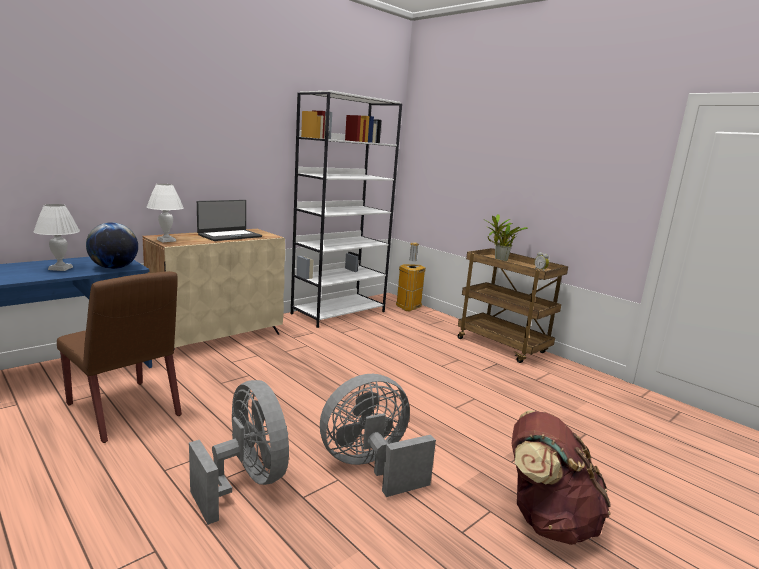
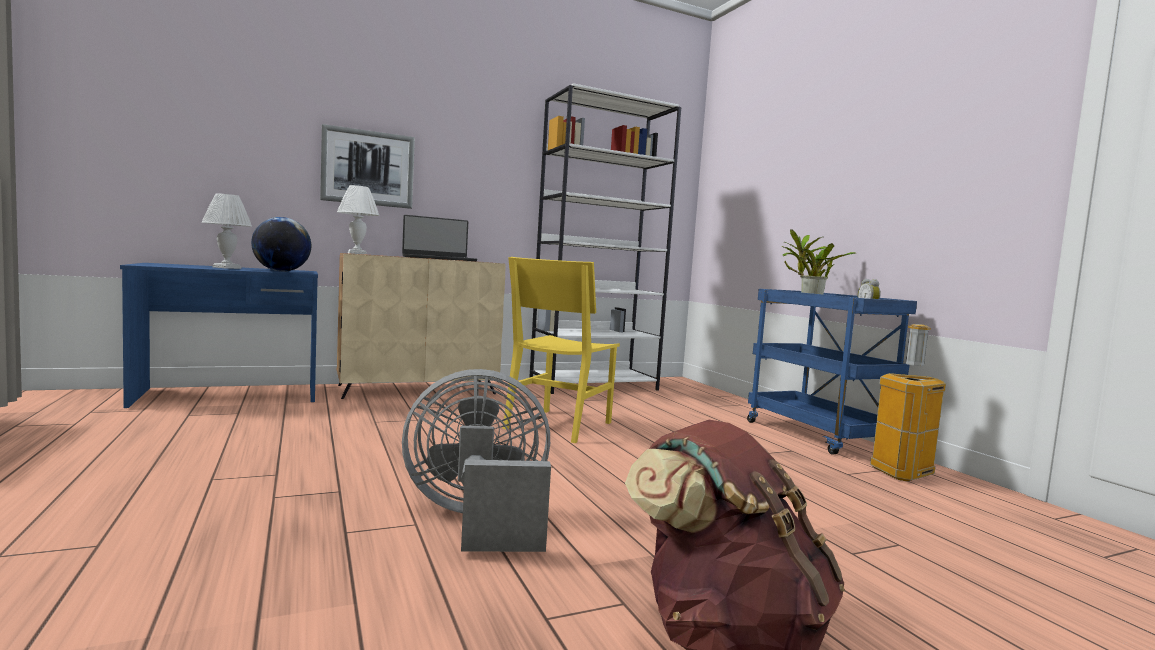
camera: 20 degrees right, 10 degrees down
(124, 410) = (239, 428): brown chair -> none
(160, 160) = (368, 168): none -> picture
(246, 481) = (293, 505): grey fan -> none
(348, 363) = (558, 425): none -> yellow chair
(409, 308) = (698, 390): trash can -> trash can (903, 474)
(503, 346) = (818, 436): brown cart -> blue cart

